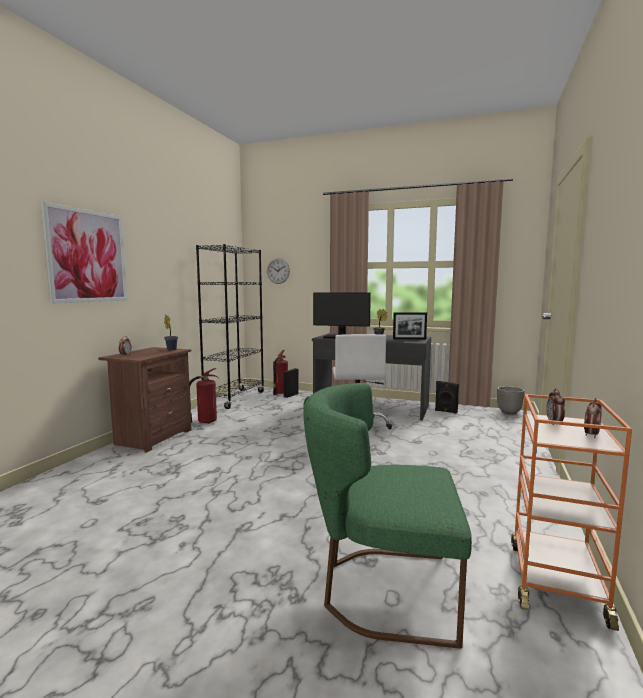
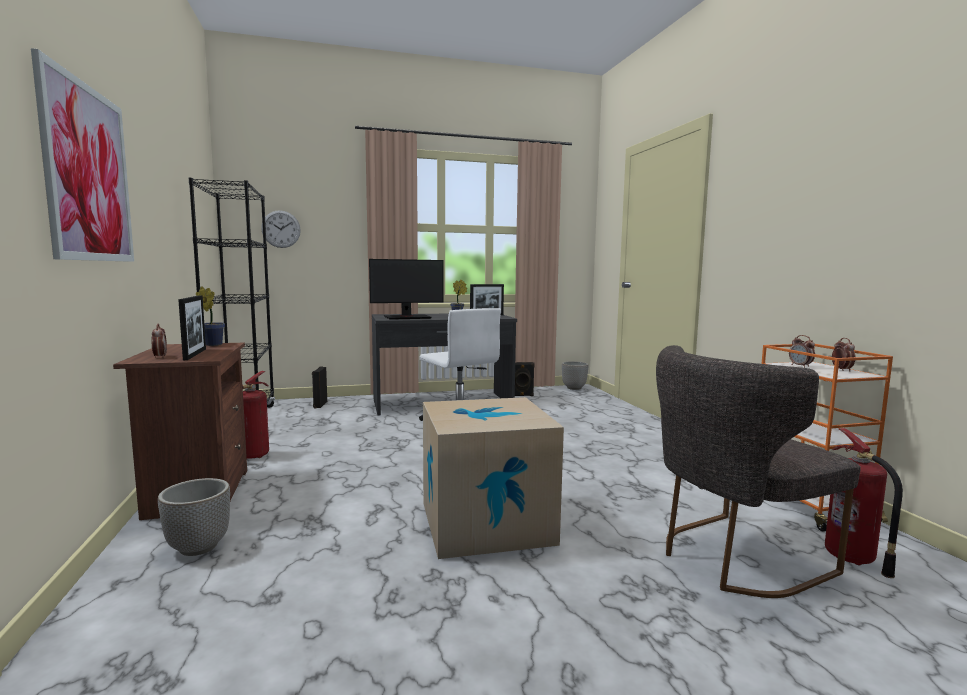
camera: 35 degrees left, 0 degrees up
(112, 465) = (198, 547): none -> planter
(144, 355) = (195, 354): none -> picture frame
(256, 498) = (486, 522): none -> cardboard box
(280, 393) = (300, 404): fire extinguisher -> fire extinguisher (852, 558)
(381, 590) = (732, 558): green chair -> grey chair

